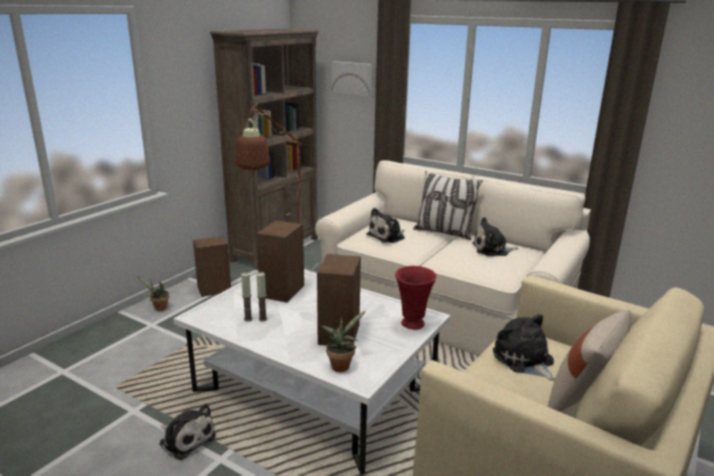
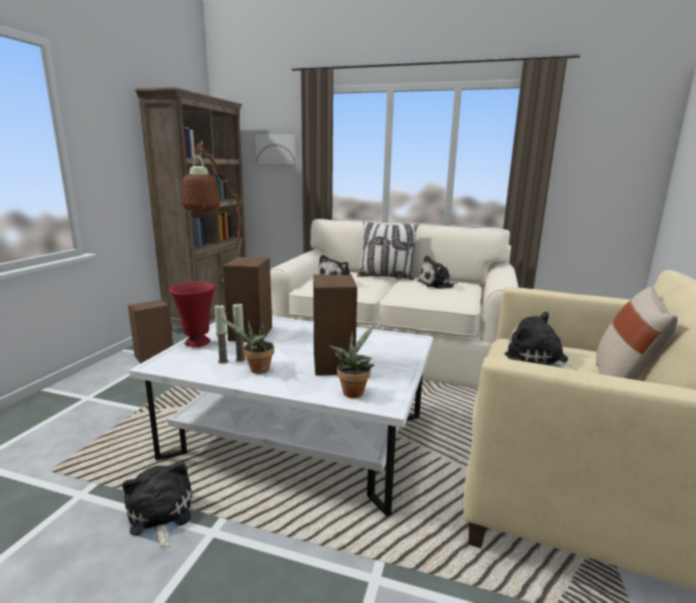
camera: 15 degrees left, 5 degrees down
(159, 308) = (93, 380): potted plant -> potted plant (256, 370)
(186, 439) = (160, 516): plush toy -> plush toy turned 135 degrees counterclockwise
(413, 324) = (403, 347): red vase -> red vase (197, 343)

